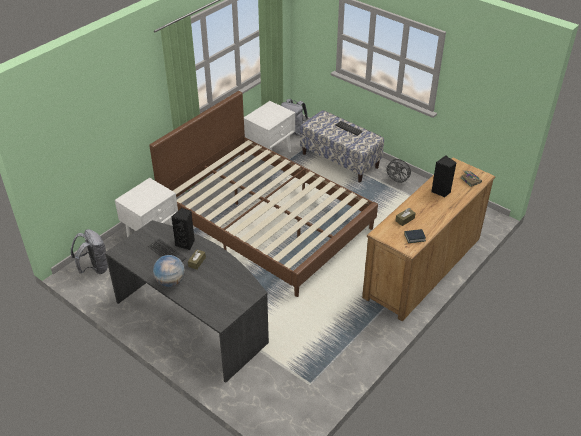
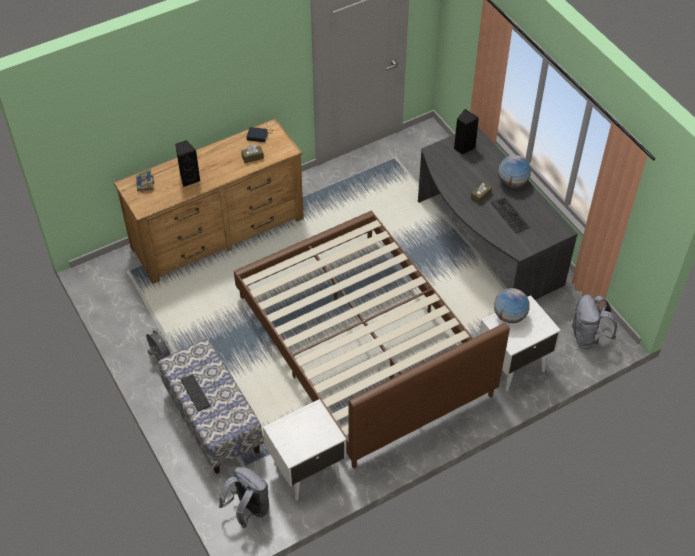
camera: 160 degrees left, 10 degrees up
(154, 199) = (509, 316): none -> globe
(186, 243) = (487, 220): black speaker -> black speaker (463, 147)

